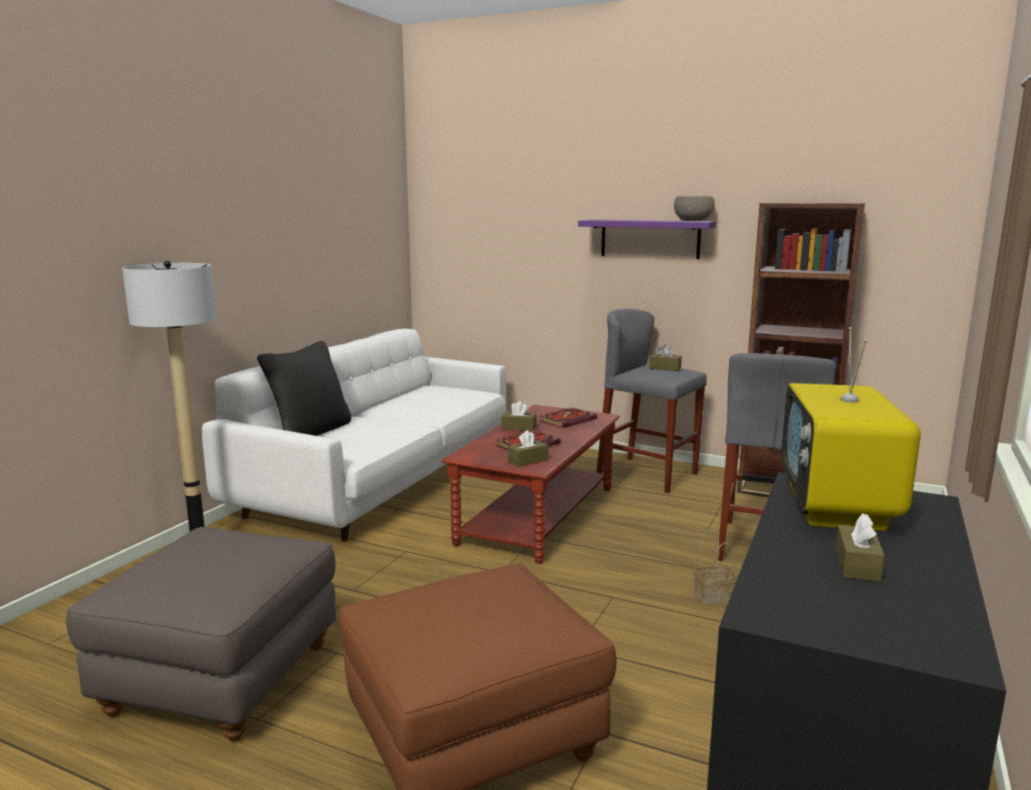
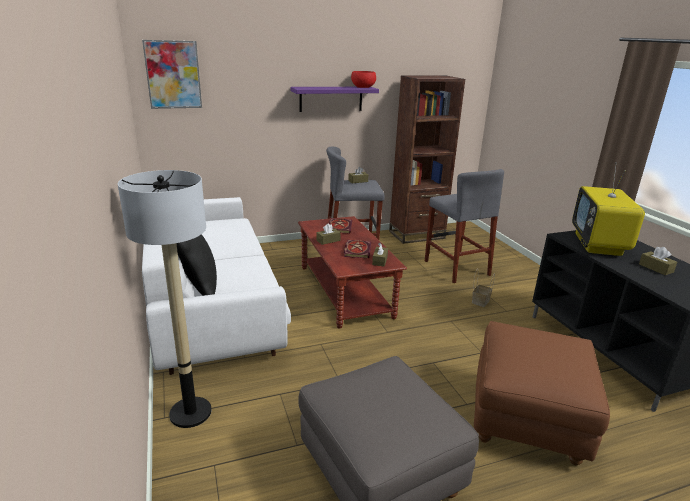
camera: 45 degrees left, 10 degrees up
(451, 203) = (173, 75): none -> picture
(693, 221) = (363, 87): grey bowl -> red bowl
(837, 508) = (598, 245): television -> television turned 45 degrees clockwise

